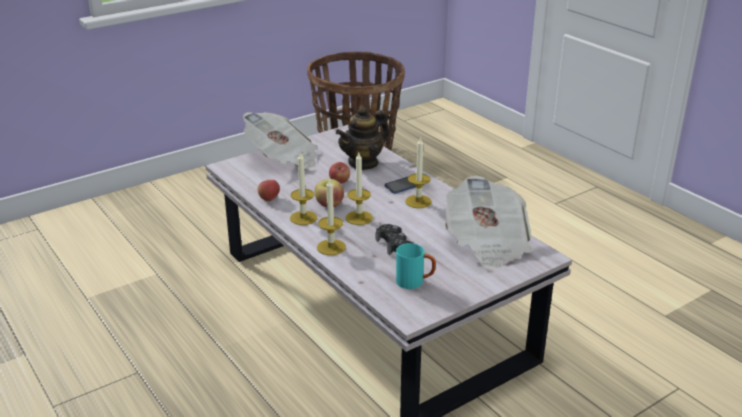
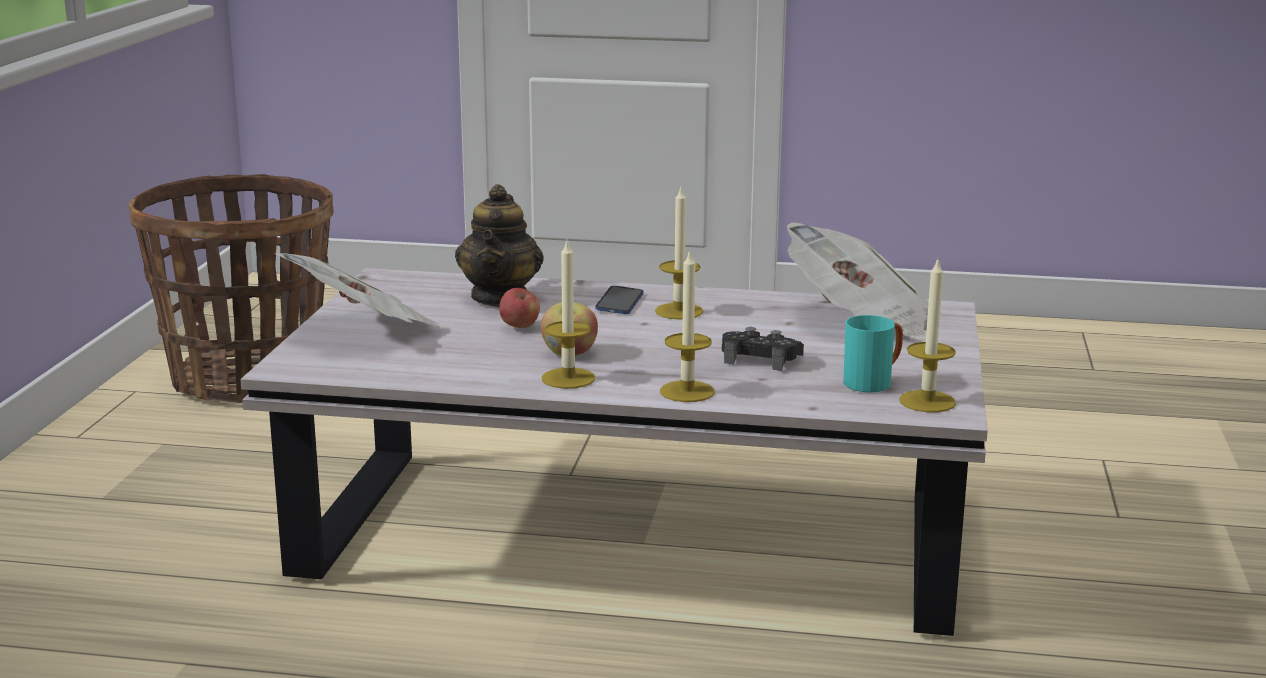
camera: 45 degrees left, 10 degrees down
(269, 199) = (460, 377): apple -> none
(359, 218) = (645, 351): candle -> candle (927, 401)

